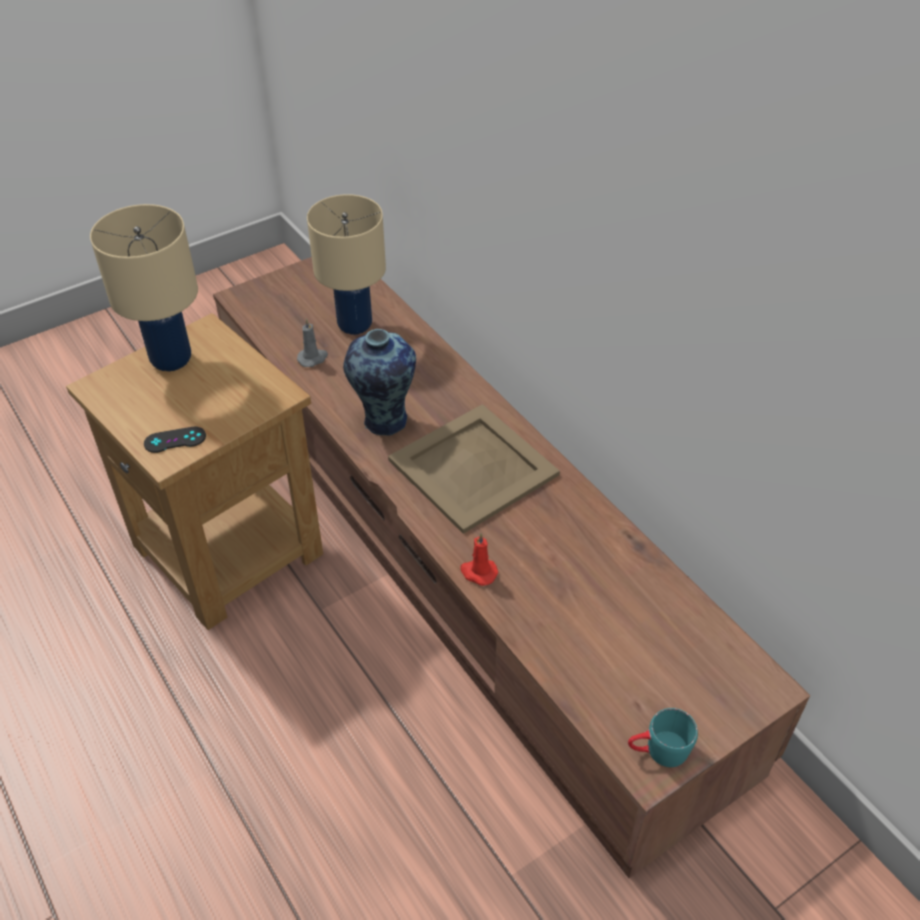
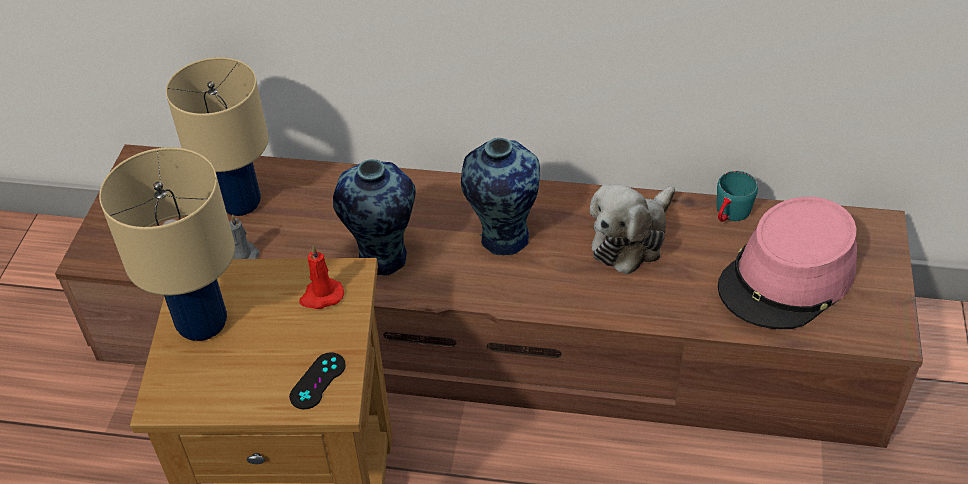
camera: 45 degrees left, 0 degrees up
(473, 466) = (502, 238): beige tray -> vase
(478, 572) = (615, 308): red candle -> red candle (321, 296)
(558, 536) = (631, 238): none -> plush toy
(631, 659) = (787, 278): none -> pink hat
(658, 751) = (879, 320): turquoise mug -> turquoise mug (730, 215)

